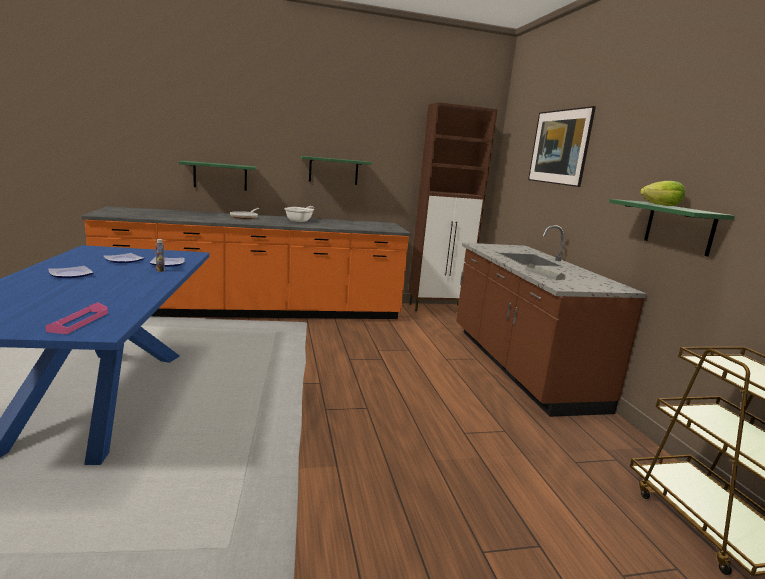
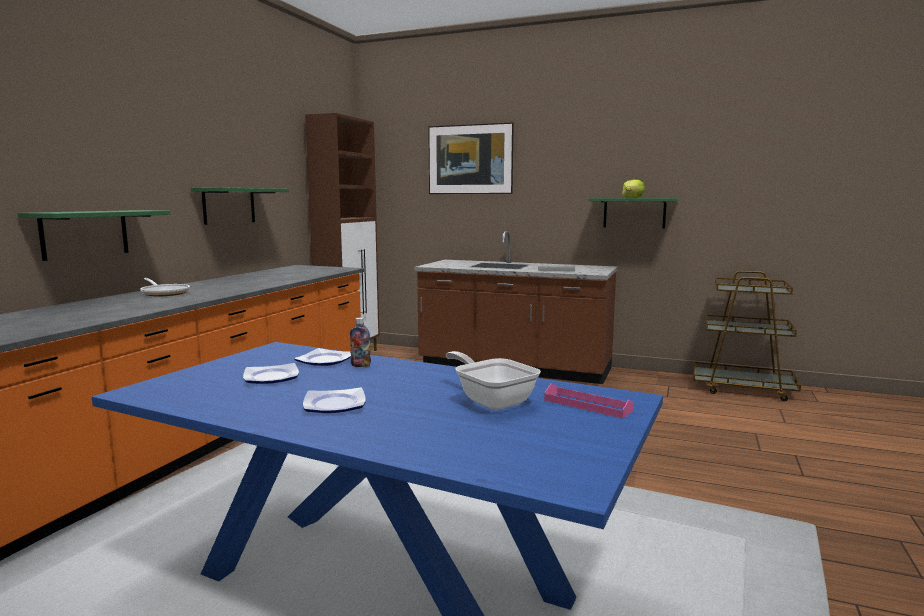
camera: 55 degrees left, 5 degrees down
(300, 221) = (234, 282): frying pan -> frying pan (491, 400)

